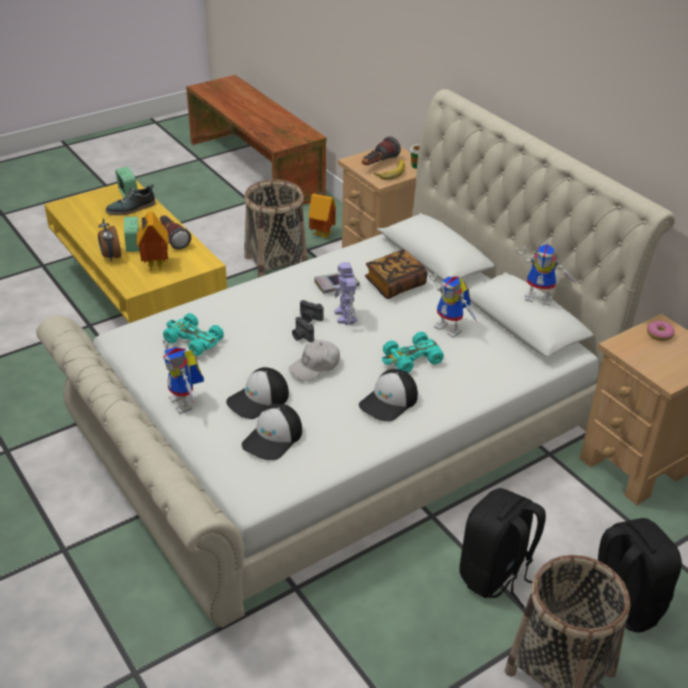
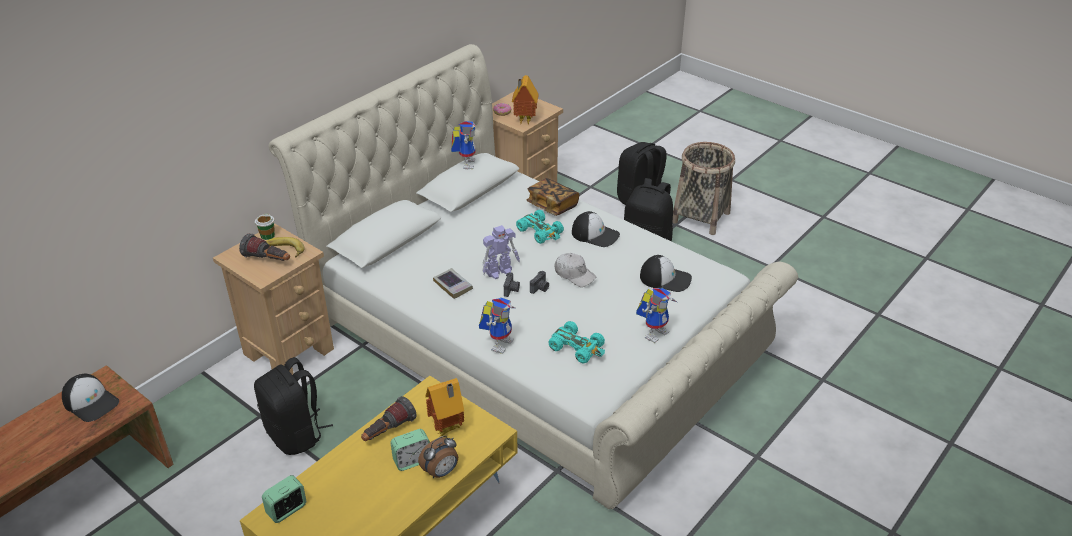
camera: 105 degrees left, 0 degrees up
(131, 208) = (324, 493): shoe -> none
(192, 340) = (577, 347): turquoise toy car -> turquoise toy car turned 75 degrees counterclockwise
(258, 399) = (628, 295): cap -> cap (91, 402)
(275, 264) = (296, 435): basket -> black backpack
(322, 234) = (223, 410): toy house -> toy house (524, 120)
(395, 284) = (439, 254): book -> book (552, 205)
(452, 328) = (491, 219): toy robot -> toy robot (499, 342)

